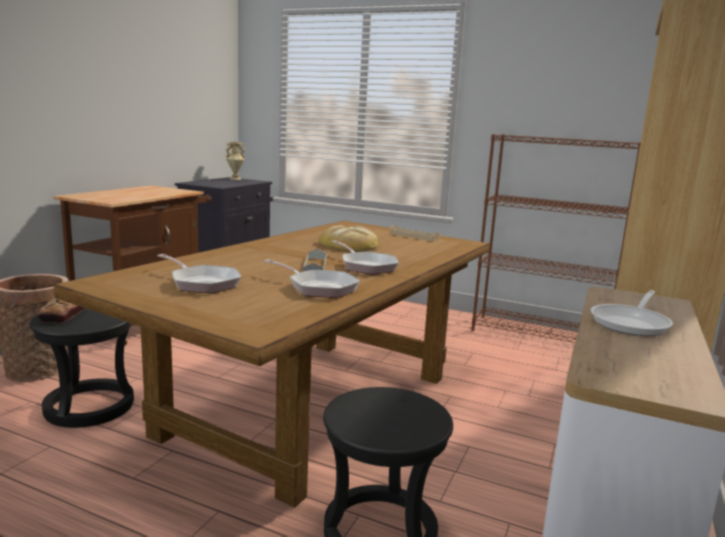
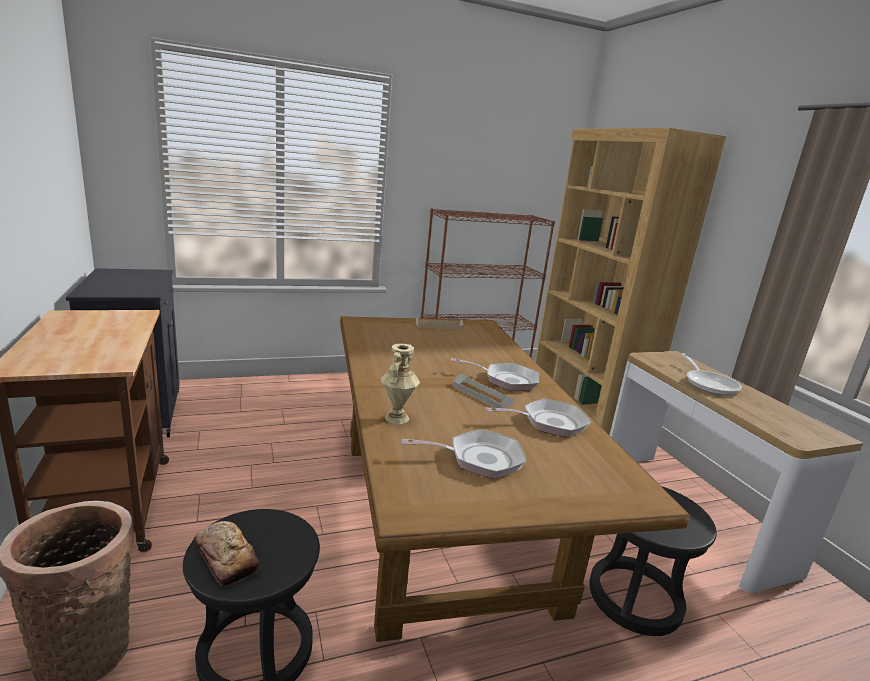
camera: 45 degrees left, 5 degrees up
(235, 179) = (117, 271): beige vase -> beige vase (397, 418)
(349, 244) = (430, 354): bread -> none

